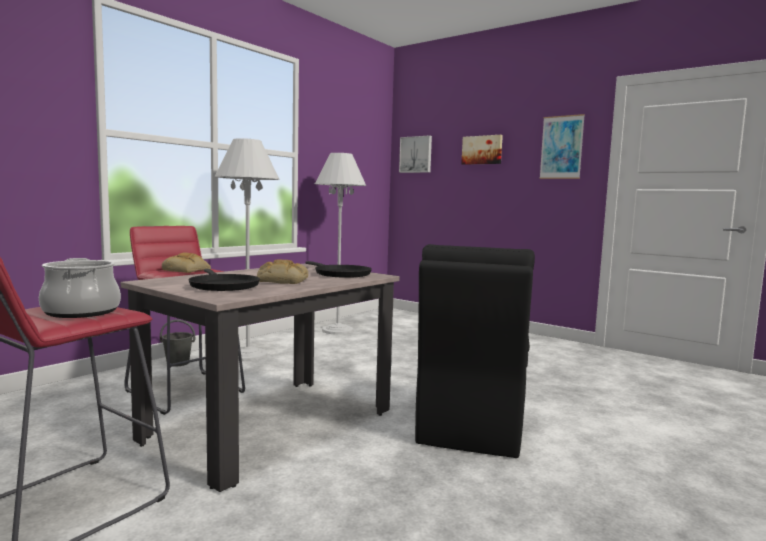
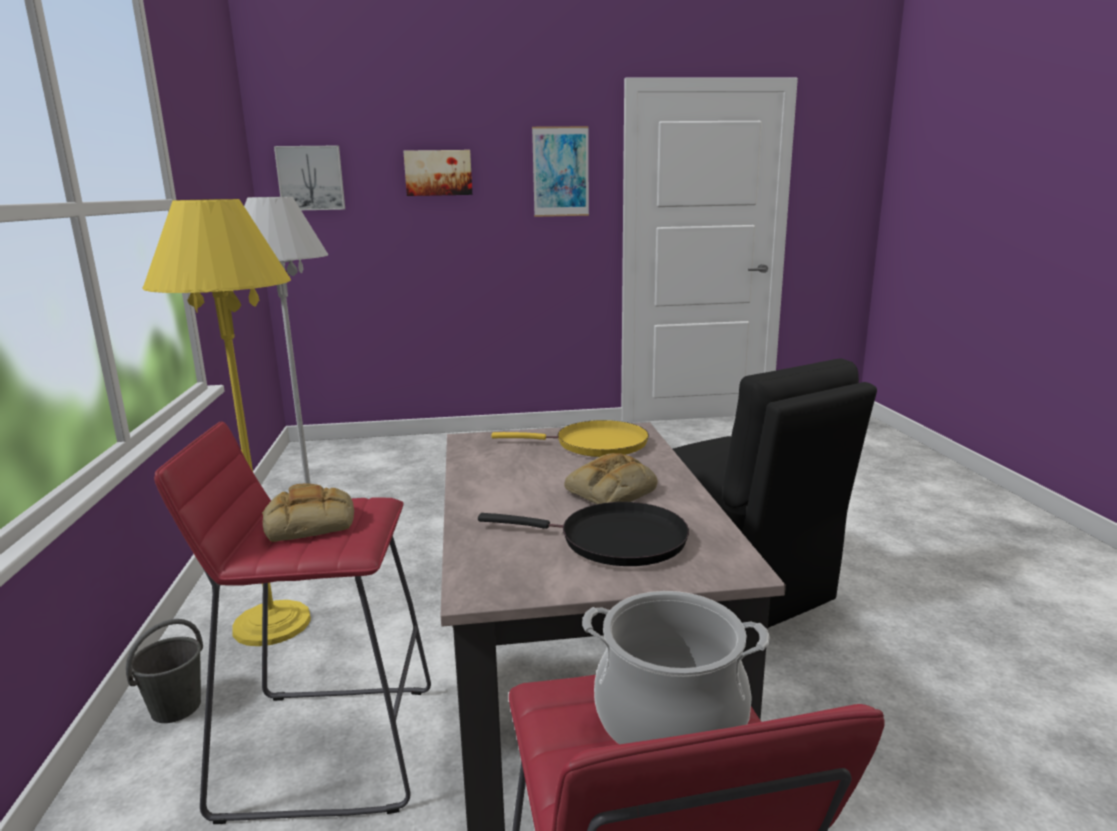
camera: 45 degrees left, 10 degrees up
(248, 355) = (272, 624): white floor lamp -> yellow floor lamp
(340, 274) = (595, 444): black frying pan -> yellow frying pan

